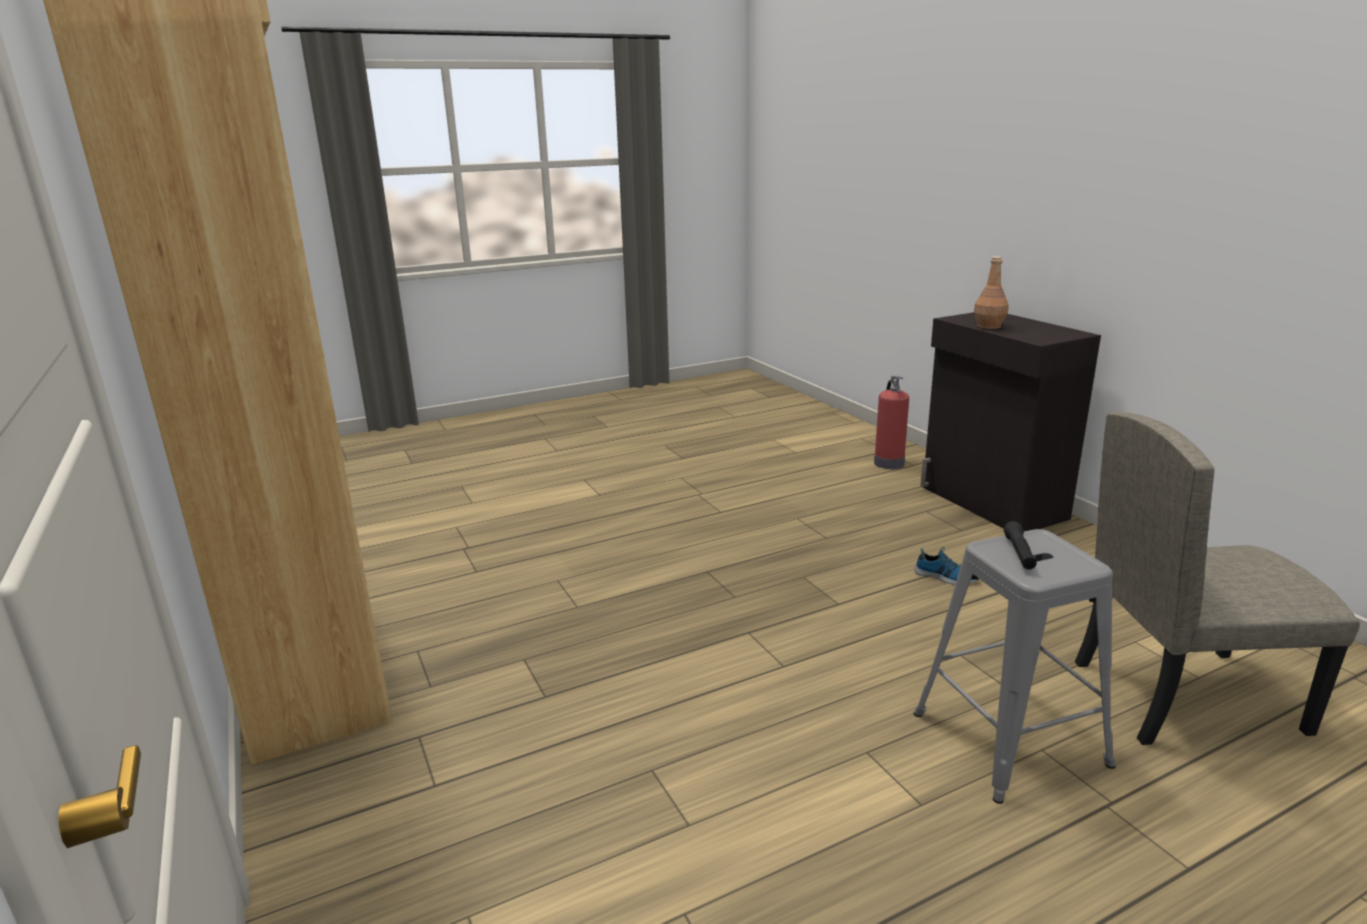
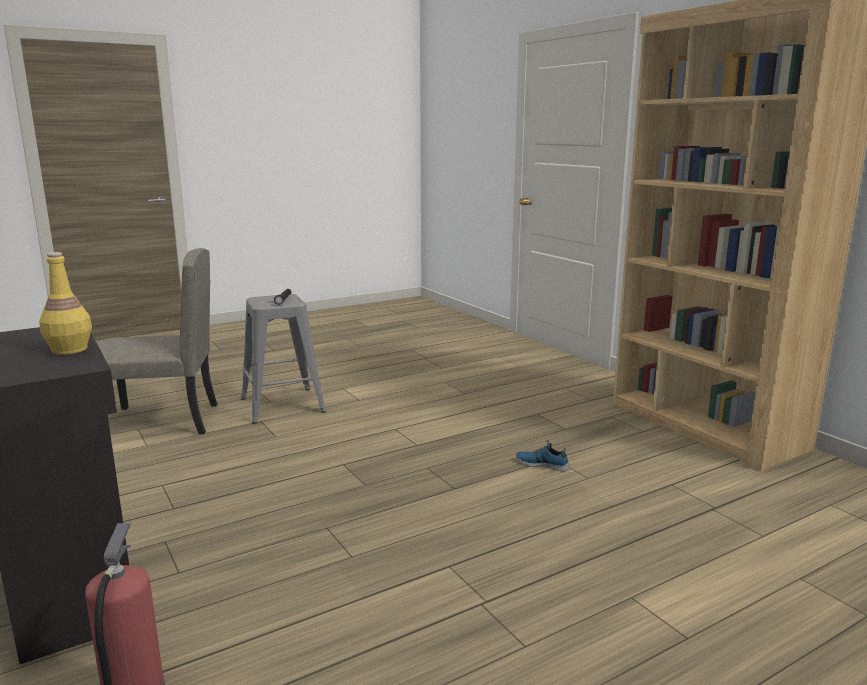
camera: 175 degrees right, 5 degrees down
(945, 577) = (236, 487): shoe -> shoe (542, 464)
(988, 326) = (70, 350): brown bottle -> yellow bottle

